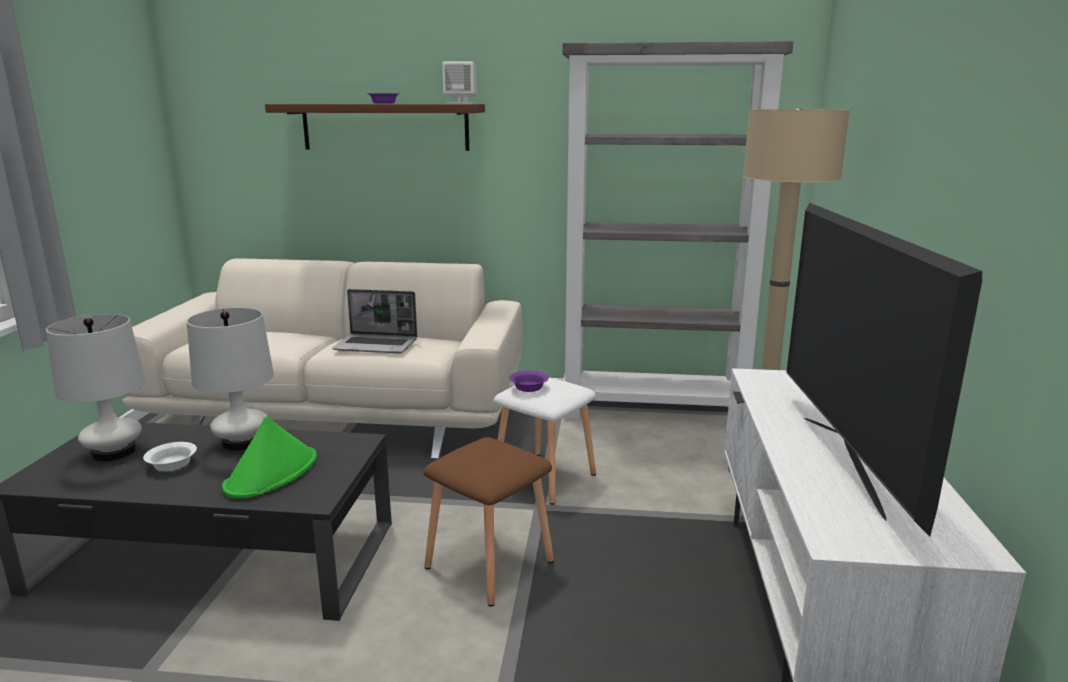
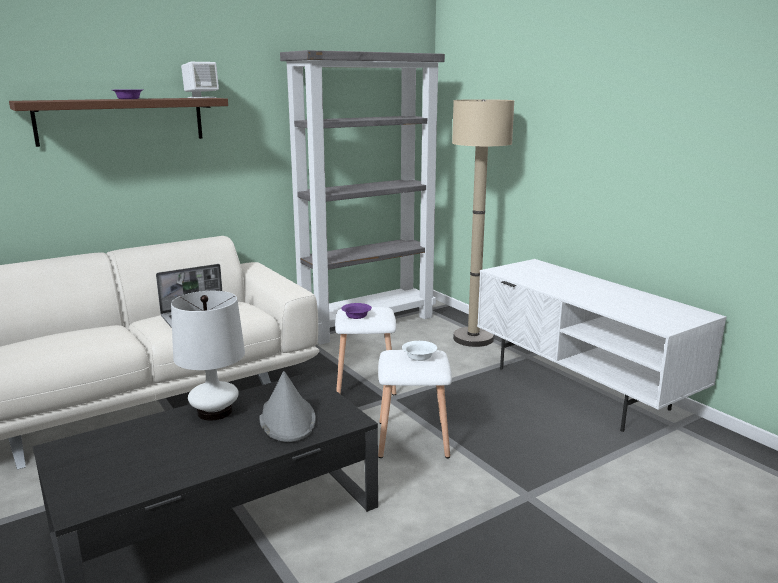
camera: 40 degrees left, 0 degrees up
(114, 452) = (113, 458): white table lamp -> none
(171, 465) = (192, 445): white bowl -> white bowl (419, 357)
(272, 473) = (287, 419): green hat -> grey hat
(490, 563) = (412, 438): brown stool -> white stool
(842, 462) = (608, 298): television -> none

